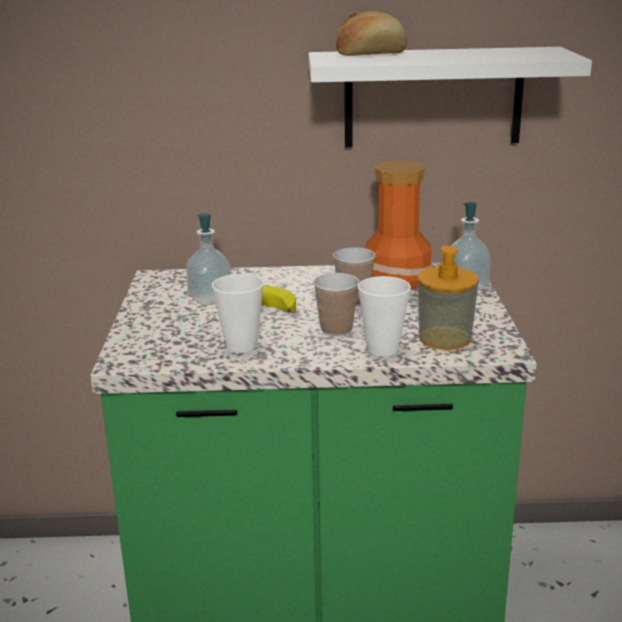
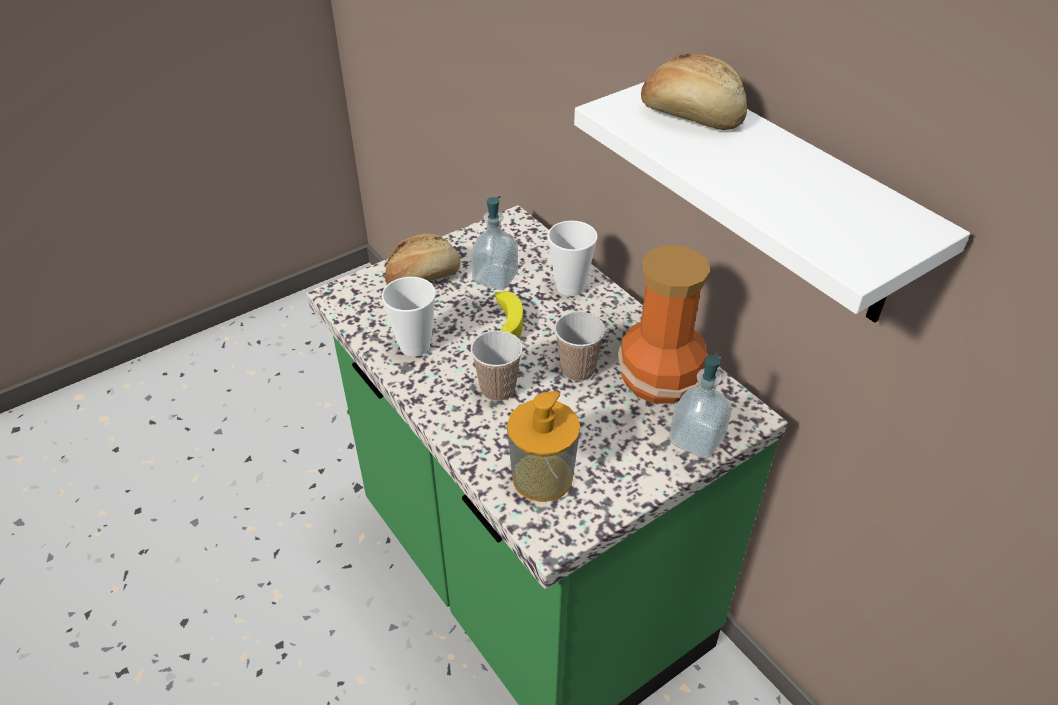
camera: 55 degrees right, 20 degrees up
(160, 322) = (423, 276): none -> bread
(383, 349) = (480, 441): cup -> cup (570, 287)

